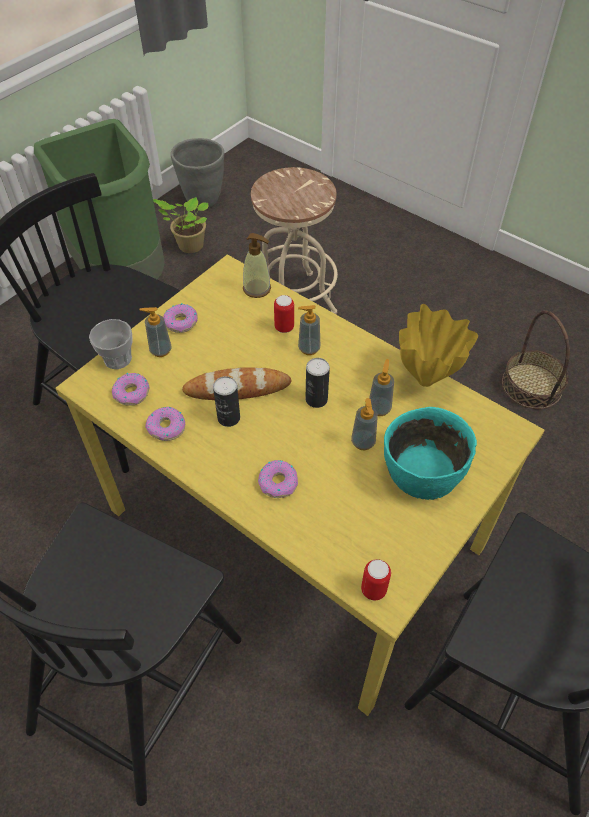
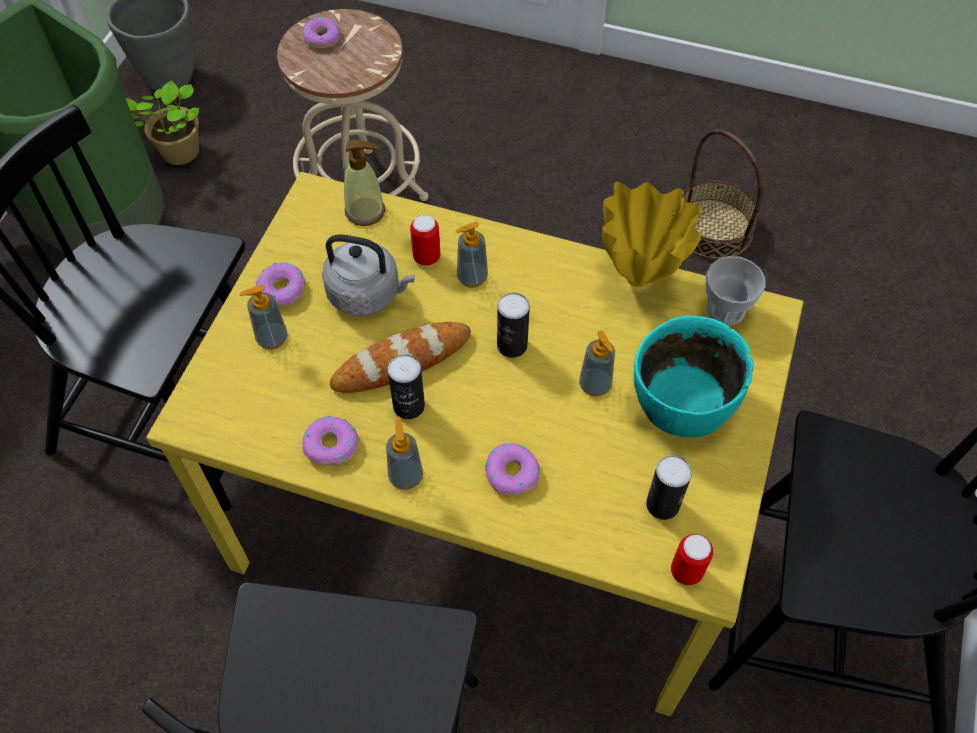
camera: 20 degrees left, 5 degrees up
(117, 359) = (217, 368): cup -> cup (725, 309)
(132, 393) = (261, 412): donut -> donut (322, 38)
(234, 340) = (368, 294): none -> grey kettle
(376, 538) = (662, 504): none -> can
(379, 408) = (596, 333): soap dispenser -> soap dispenser (406, 476)

